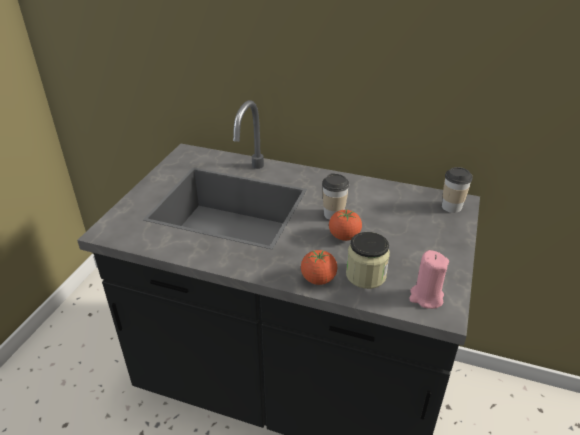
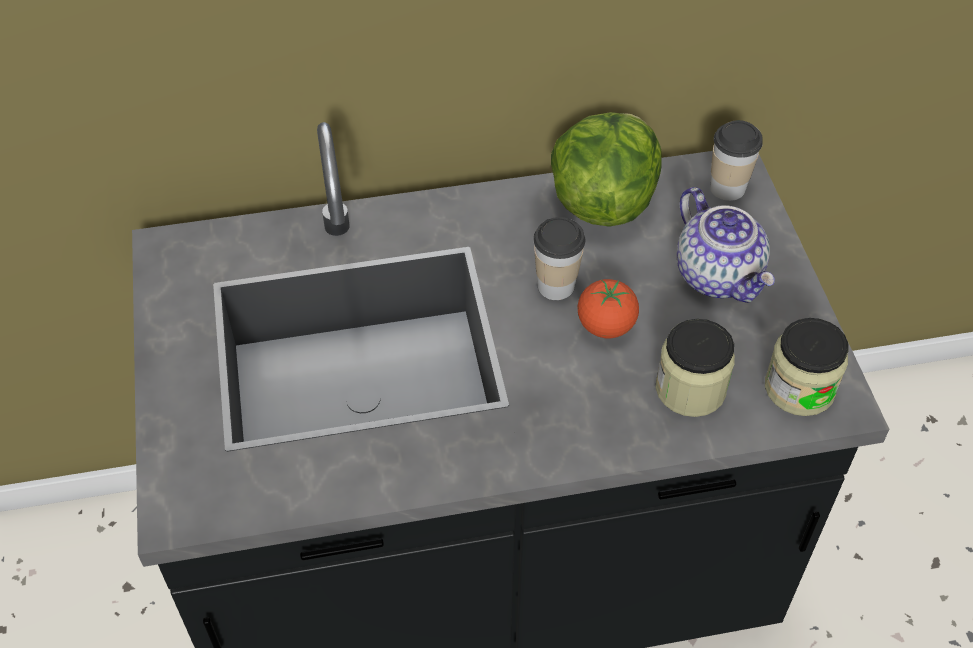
camera: 30 degrees left, 15 degrees up
(318, 279) = (626, 431): tomato -> none
(383, 193) = (603, 201): none -> lettuce
(419, 238) = (719, 275): none -> teapot
(426, 297) = (799, 388): pink candle -> jar

